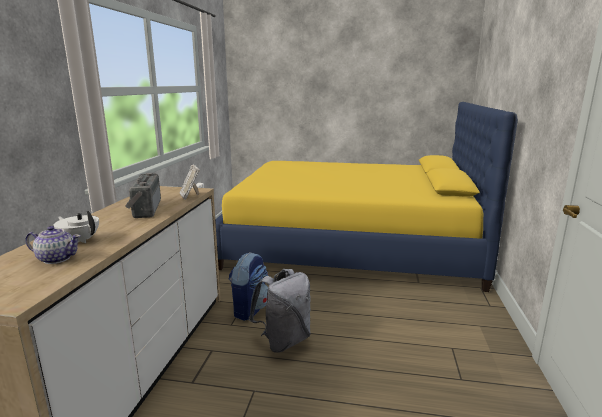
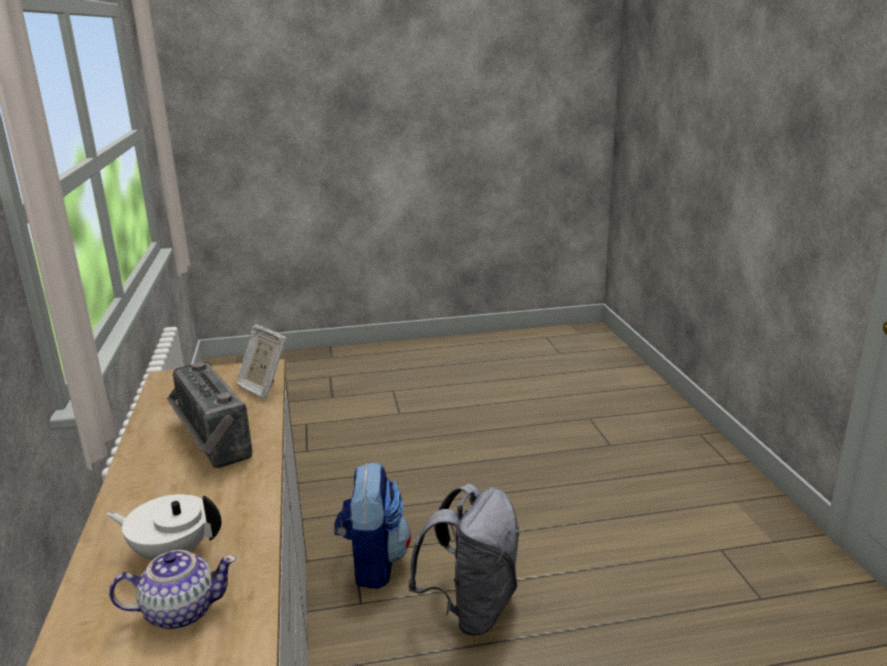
camera: 20 degrees left, 5 degrees up
(351, 244) = (464, 393): yellow bed -> none

